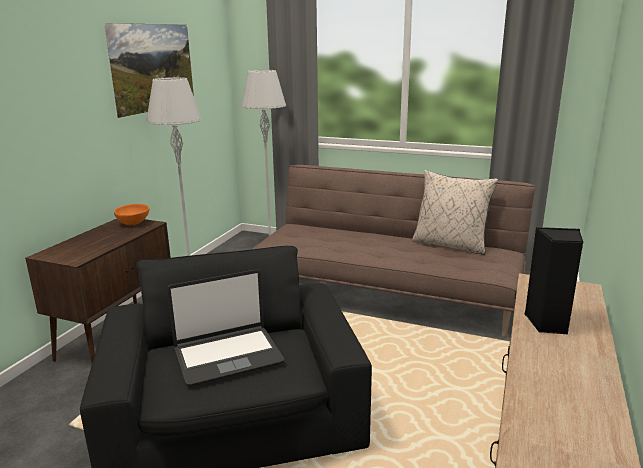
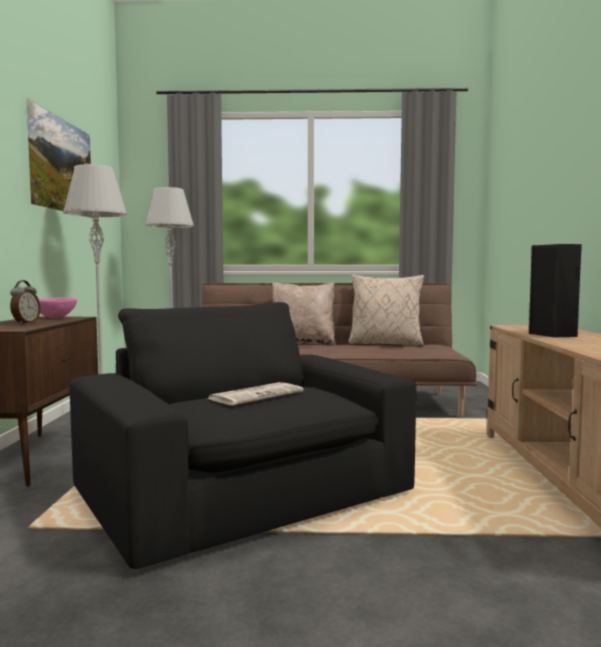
camera: 20 degrees left, 15 degrees down
(97, 241) = (25, 323): none -> alarm clock
(134, 223) = (57, 317): orange bowl -> pink bowl
(228, 355) = (256, 395): laptop -> newspaper
(370, 235) = (303, 344): none -> beige pillow

